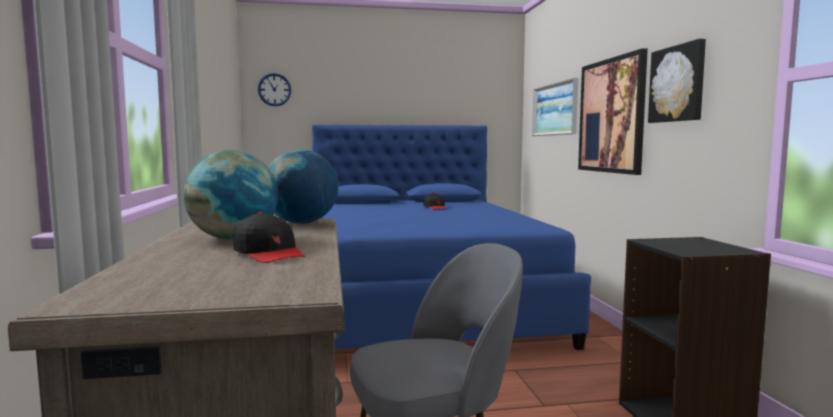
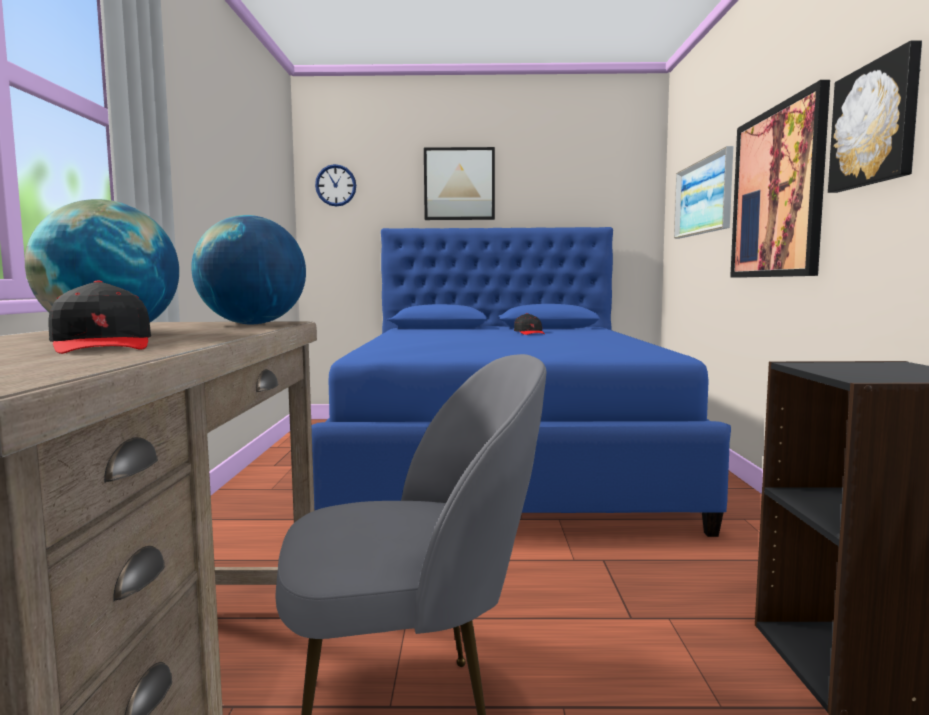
camera: 10 degrees right, 0 degrees up
(372, 91) = (459, 184): none -> picture

